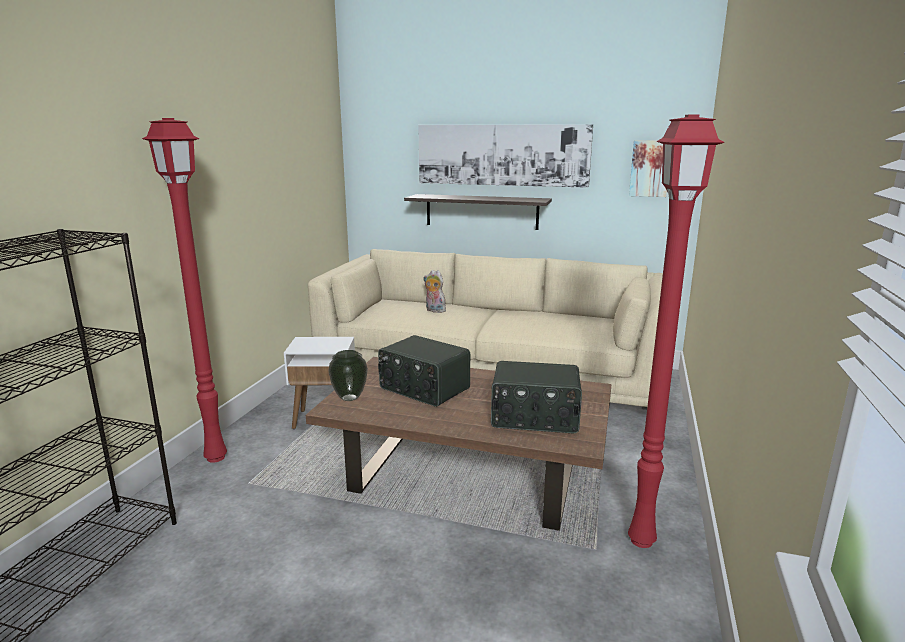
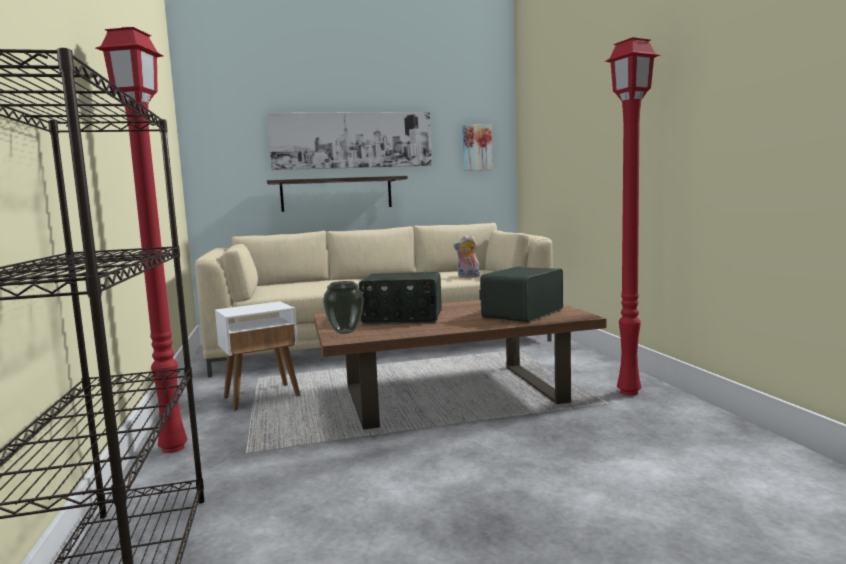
camera: 30 degrees left, 10 degrees down
(434, 310) = (325, 282): plush toy -> plush toy (468, 277)
(534, 418) = (521, 313): radio -> radio turned 150 degrees clockwise

